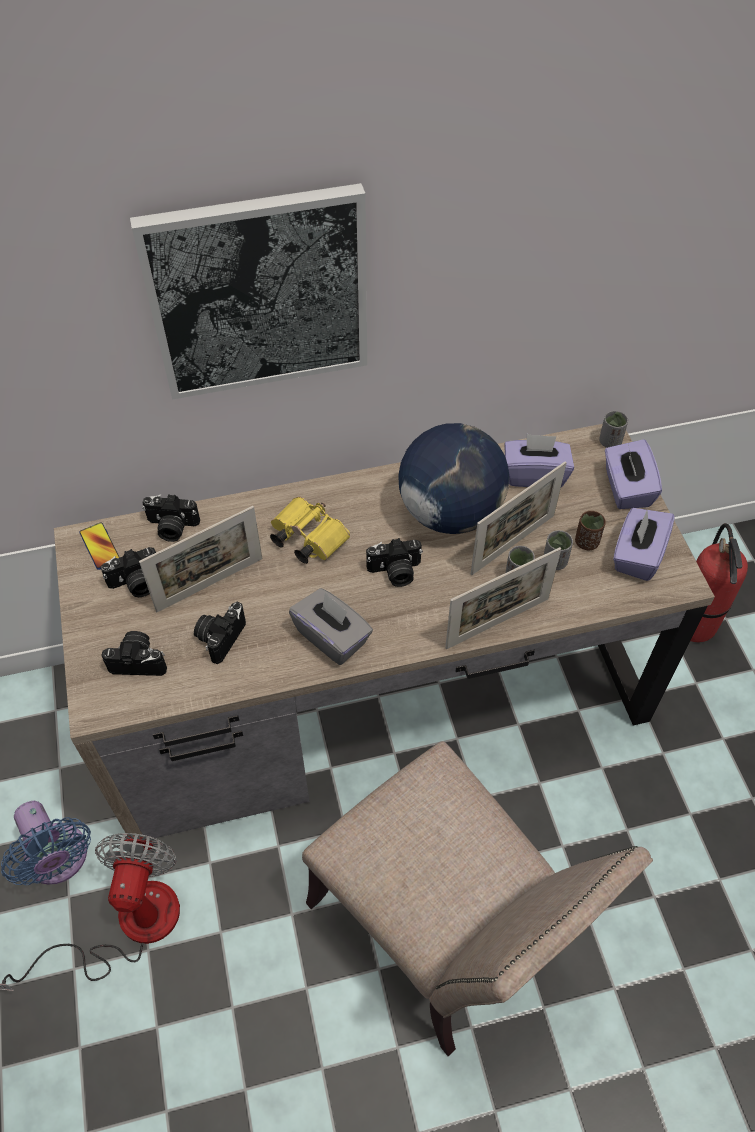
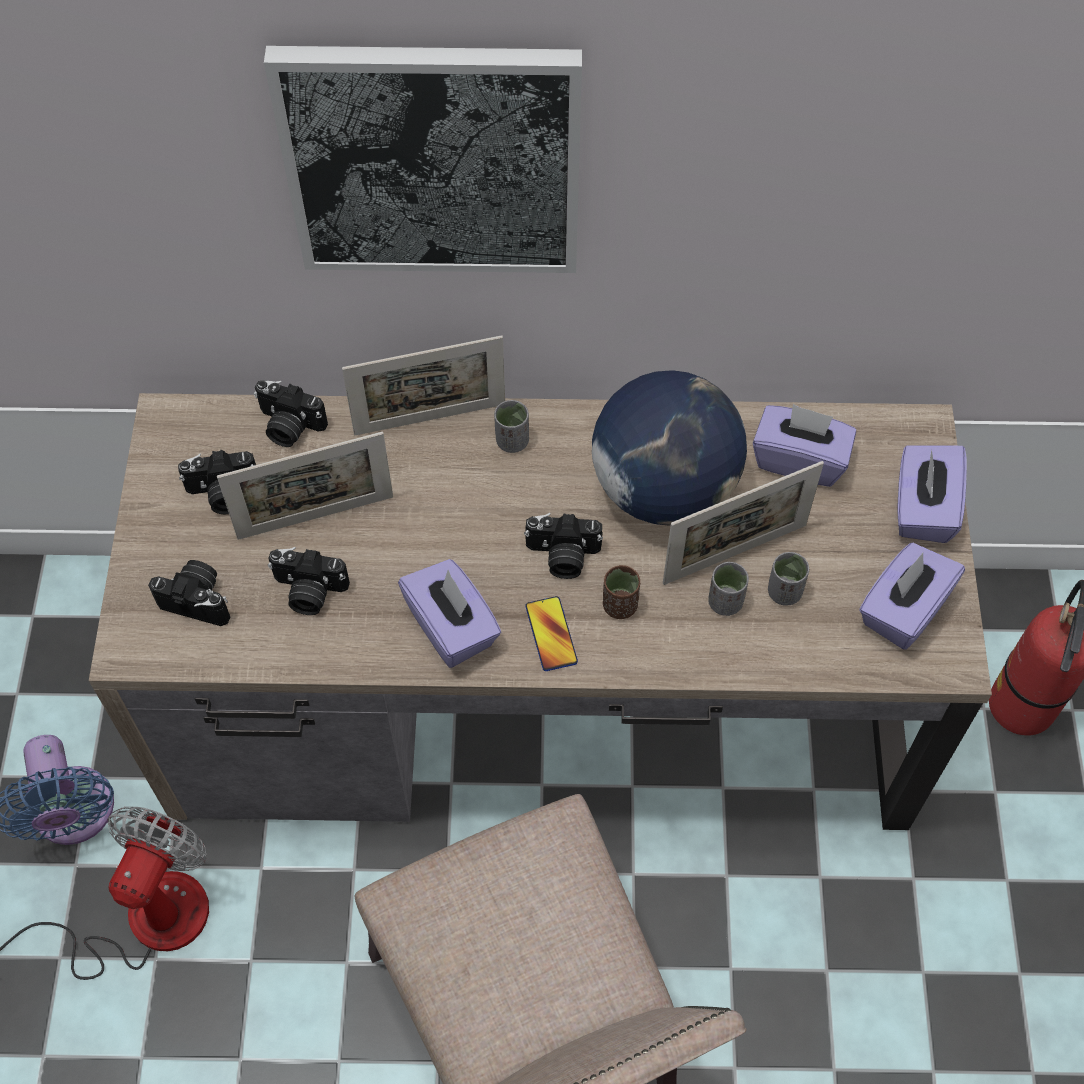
camera: 15 degrees right, 5 degrees up
(100, 546) = (190, 432): phone -> phone (551, 634)
(220, 637) = (308, 592): camera -> camera turned 120 degrees counterclockwise
(306, 538) = (459, 481): yellow binoculars -> none
(332, 637) = (452, 627): grey tissue box -> purple tissue box
(497, 623) = (676, 660): picture frame -> picture frame (430, 419)
(586, 542) = (838, 574): brown cup -> brown cup (620, 605)
(610, 442) = (924, 434): grey cup -> grey cup (512, 441)

